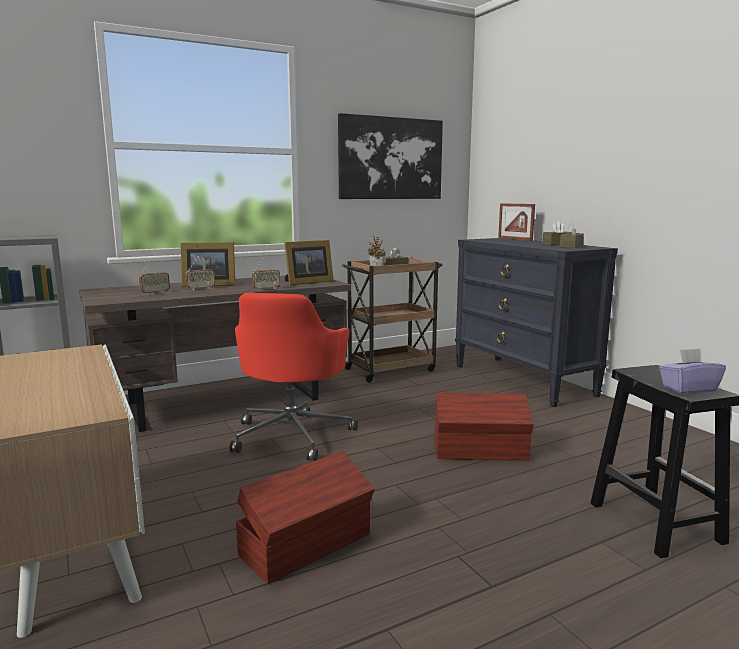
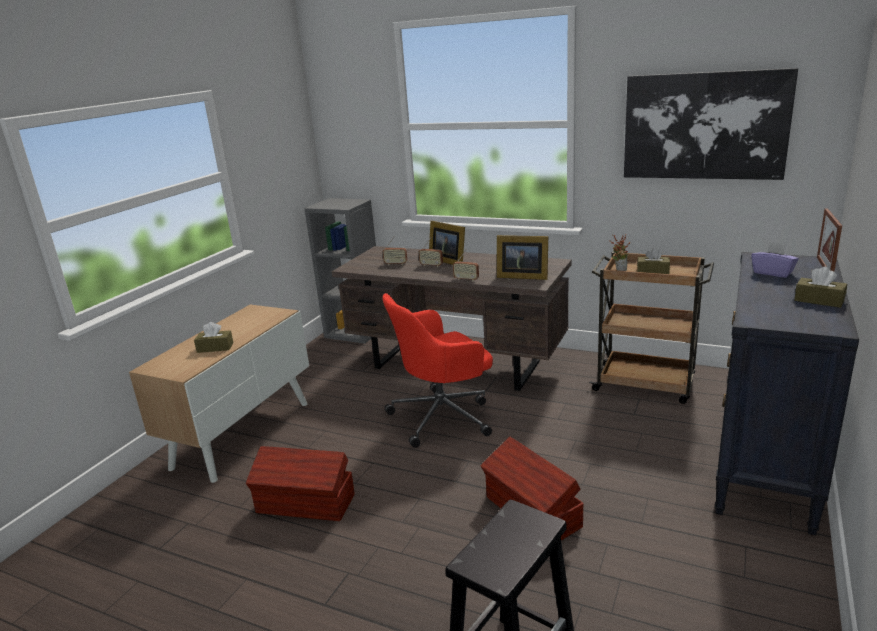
camera: 55 degrees right, 10 degrees up
(571, 246) = (805, 313): brown tissue box -> brown tissue box (215, 347)
(688, 389) = (488, 558): purple tissue box -> purple tissue box (773, 273)

